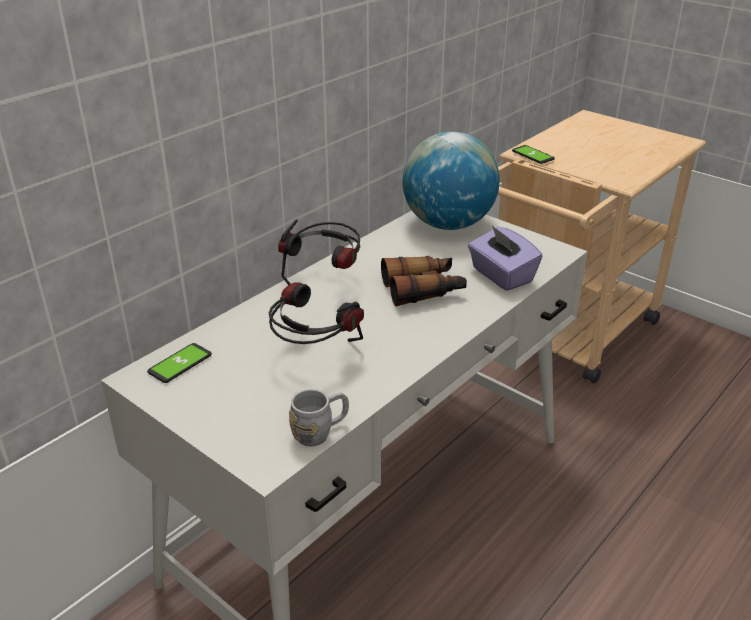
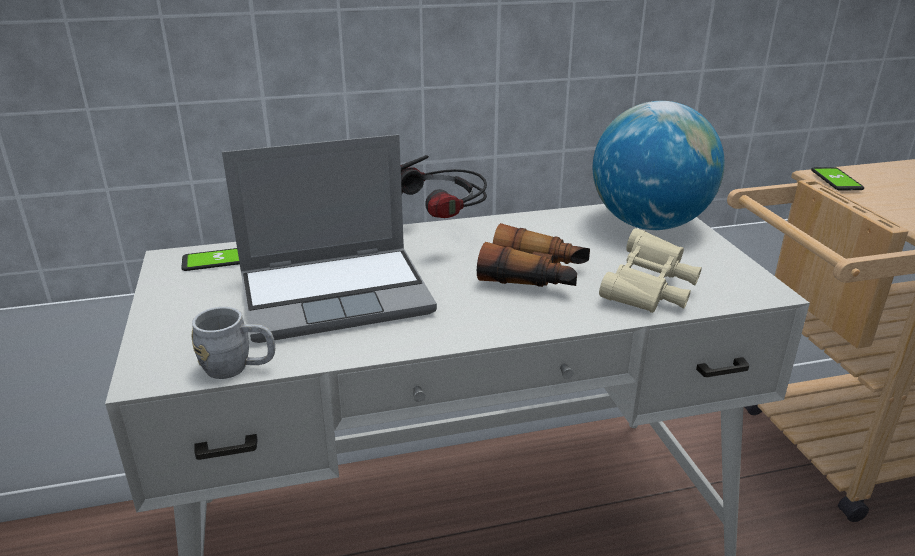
camera: 35 degrees right, 5 degrees down
(312, 354) = (337, 294): headphones -> laptop
(501, 276) = (649, 292): purple tissue box -> beige binoculars

